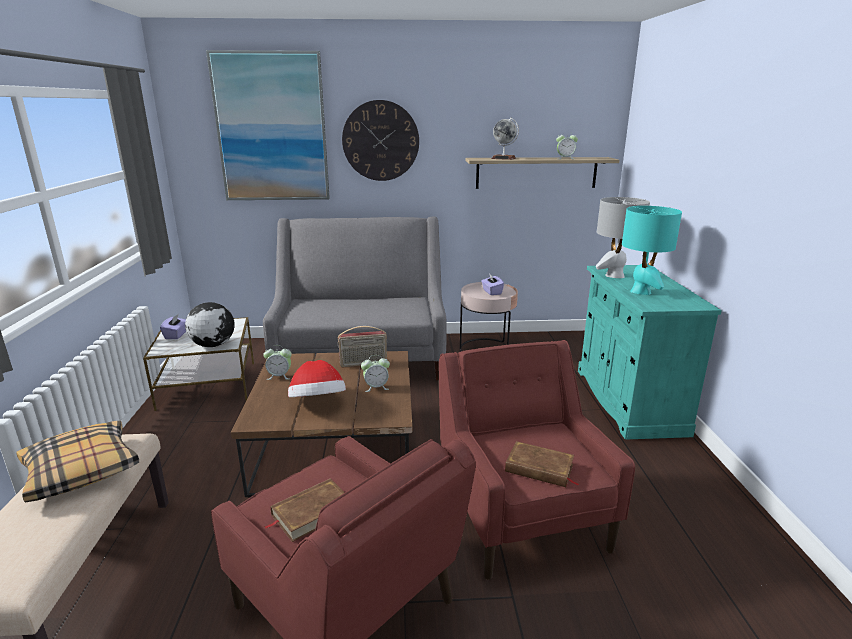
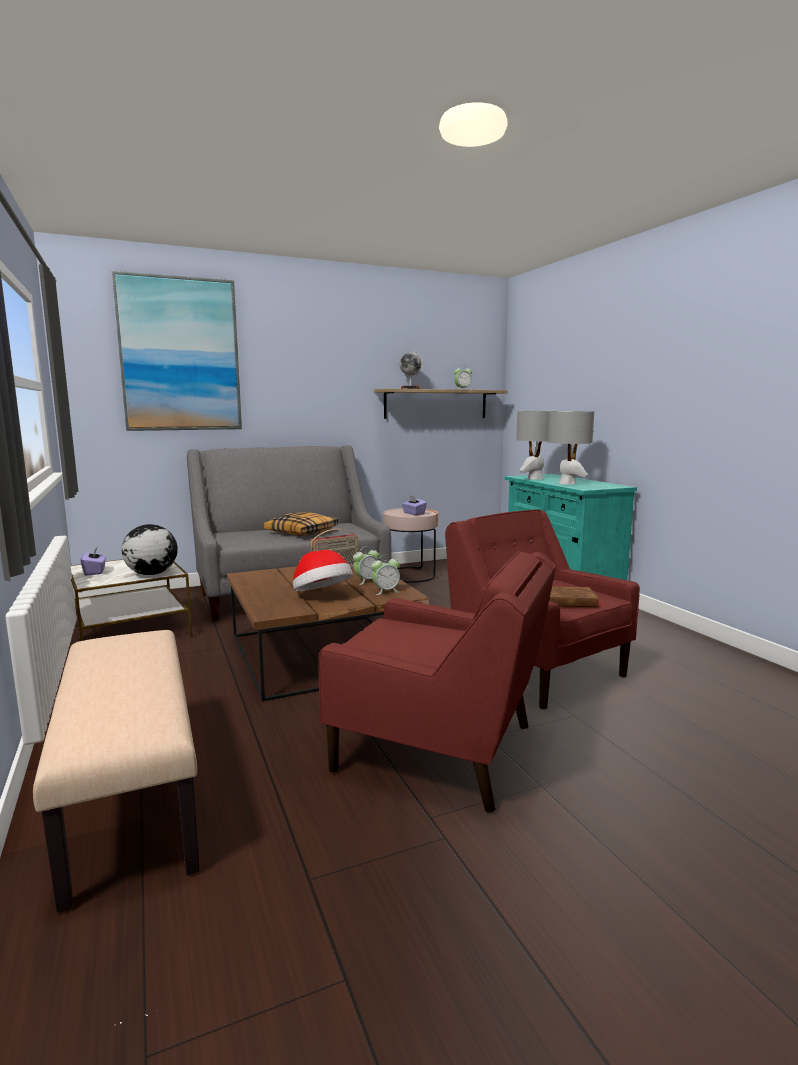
camera: 20 degrees left, 10 degrees down
(81, 470) = (127, 656): pillow -> pillow (302, 532)
(279, 376) = (258, 585): alarm clock -> alarm clock (386, 591)
(312, 513) = (407, 647): brown book -> none
(380, 141) = (293, 371): wall clock -> none
(641, 291) = (567, 483): turquoise table lamp -> grey table lamp

